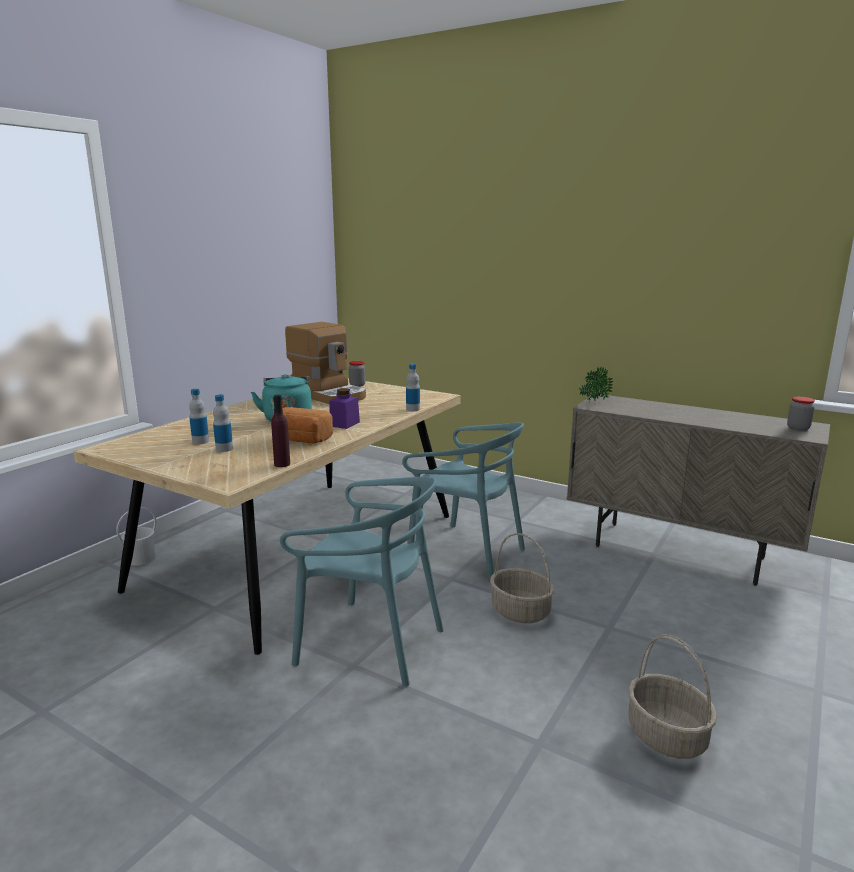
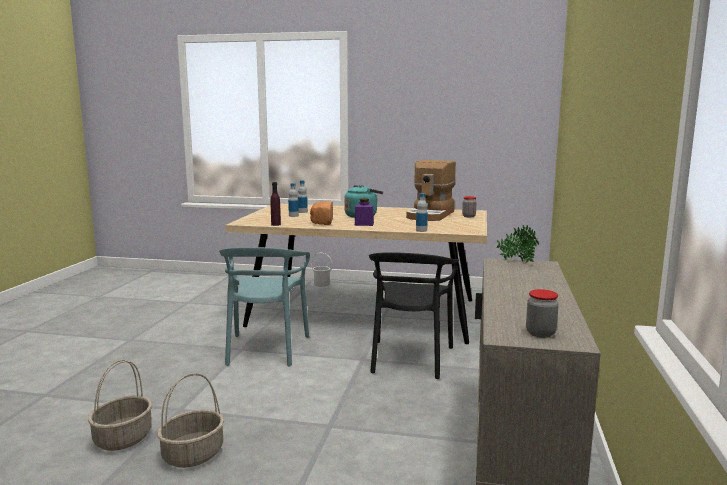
camera: 70 degrees right, 5 degrees down
(466, 552) = (409, 358): turquoise chair -> black chair
(519, 611) = (332, 388): basket -> basket (123, 438)

